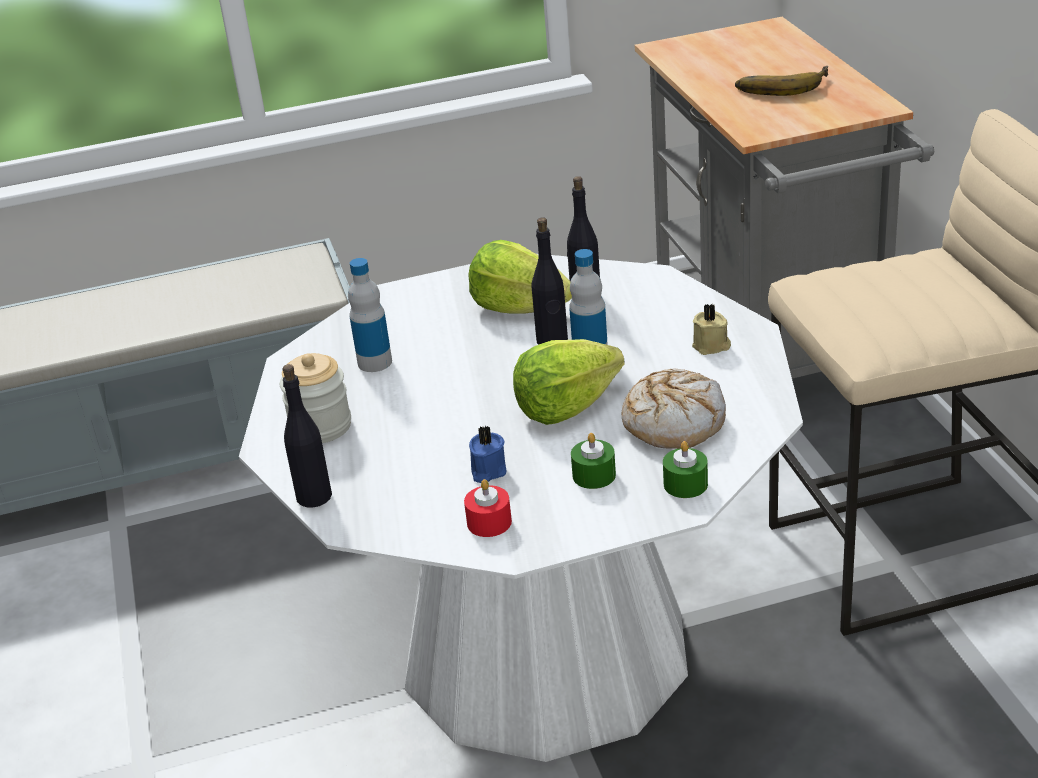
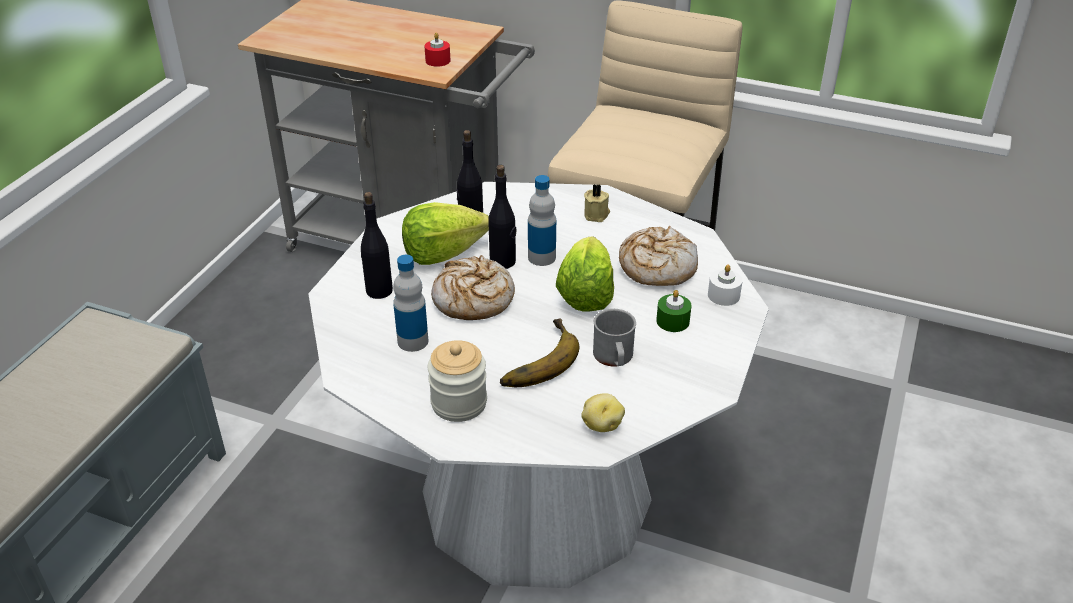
camera: 55 degrees left, 5 degrees up
(314, 496) = (543, 445): black bottle -> black bottle (379, 290)
(379, 512) = (601, 425): none -> potato
(473, 357) = (473, 299): none -> bread
(487, 471) = (614, 358): blue candle -> grey mug
(489, 522) = (671, 384): red candle -> red candle (438, 60)
(685, 484) = (723, 295): green candle -> white candle
(781, 85) = (396, 37): banana -> banana (534, 360)

